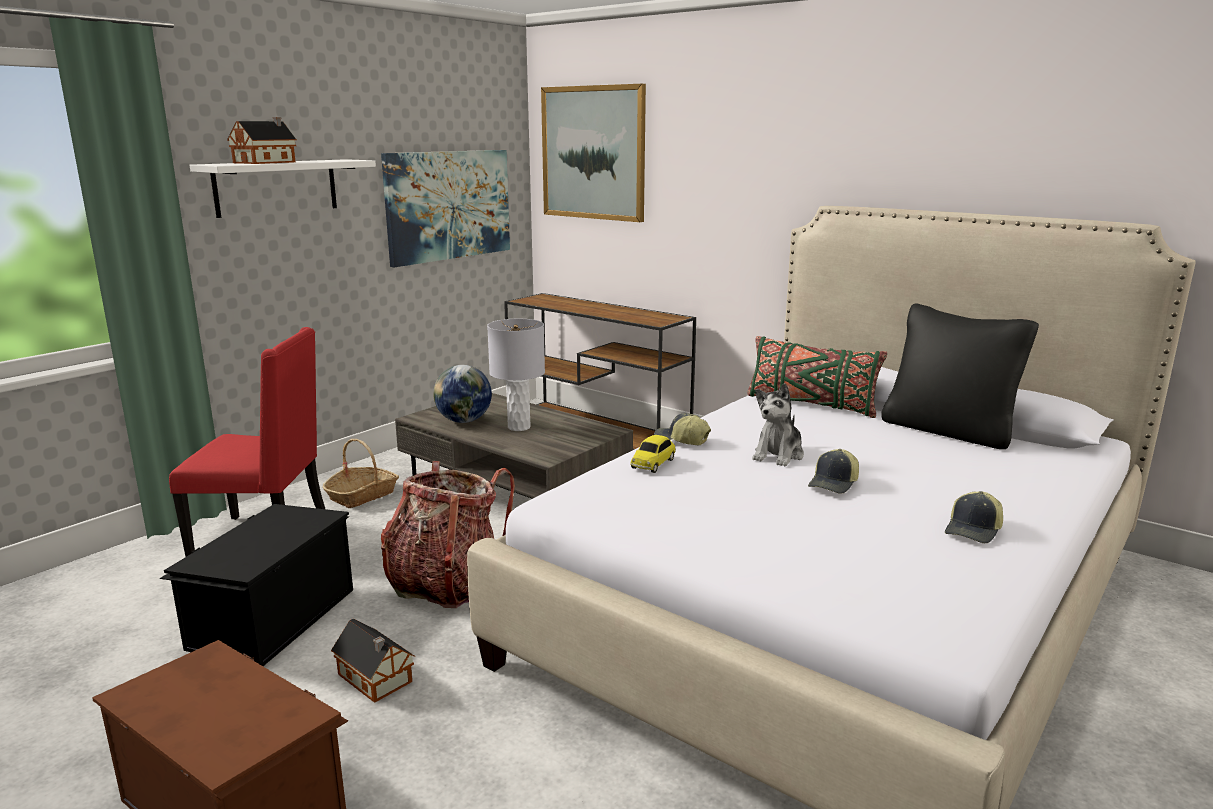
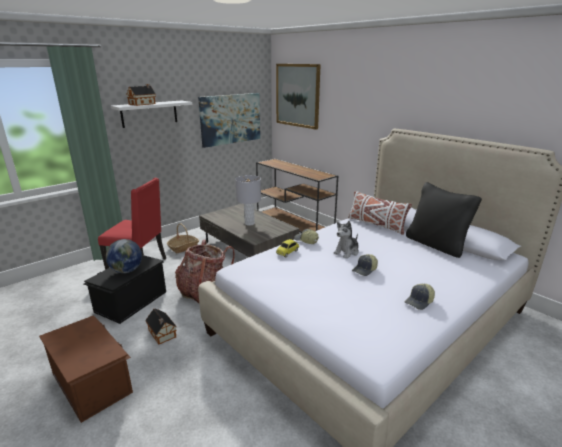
camera: 10 degrees right, 5 degrees up
(464, 421) = (227, 218): globe -> globe (126, 271)
(811, 404) = (376, 225): green pillow -> white pillow

